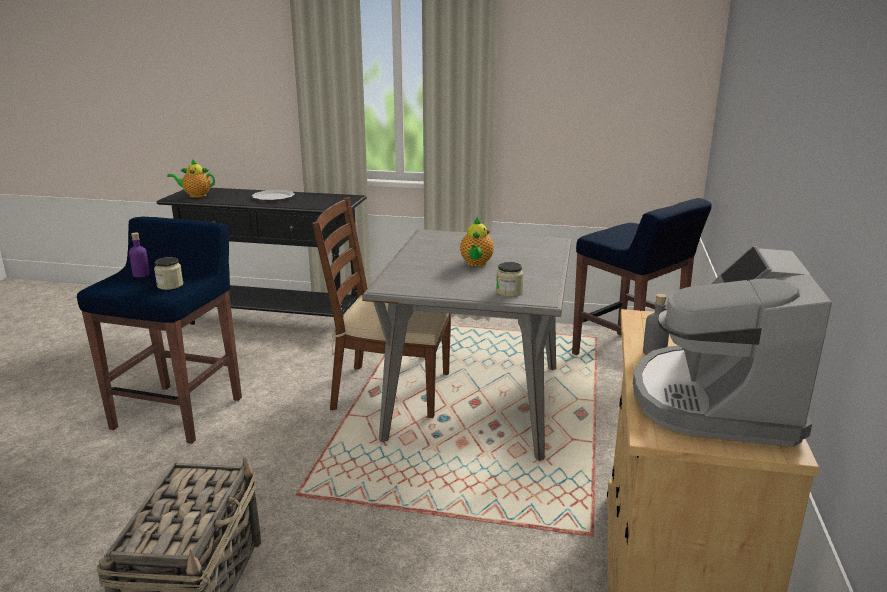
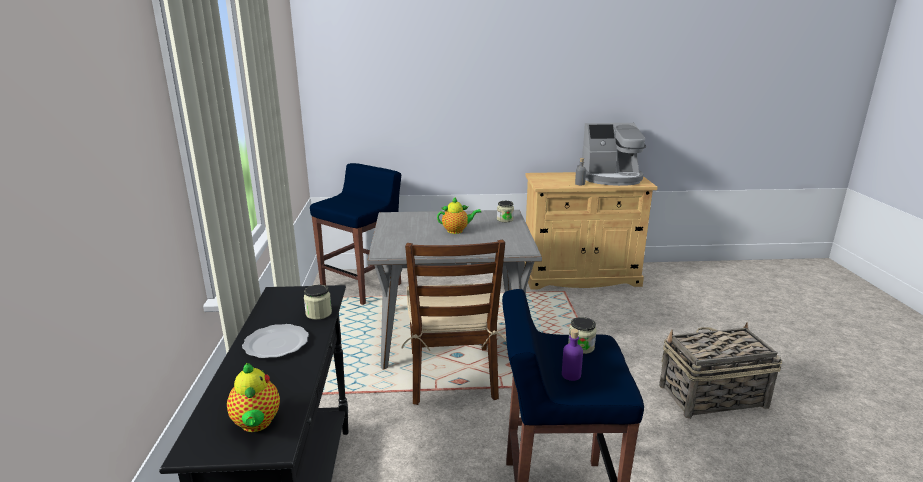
camera: 105 degrees left, 0 degrees up
(302, 204) = (318, 313): none -> jar

